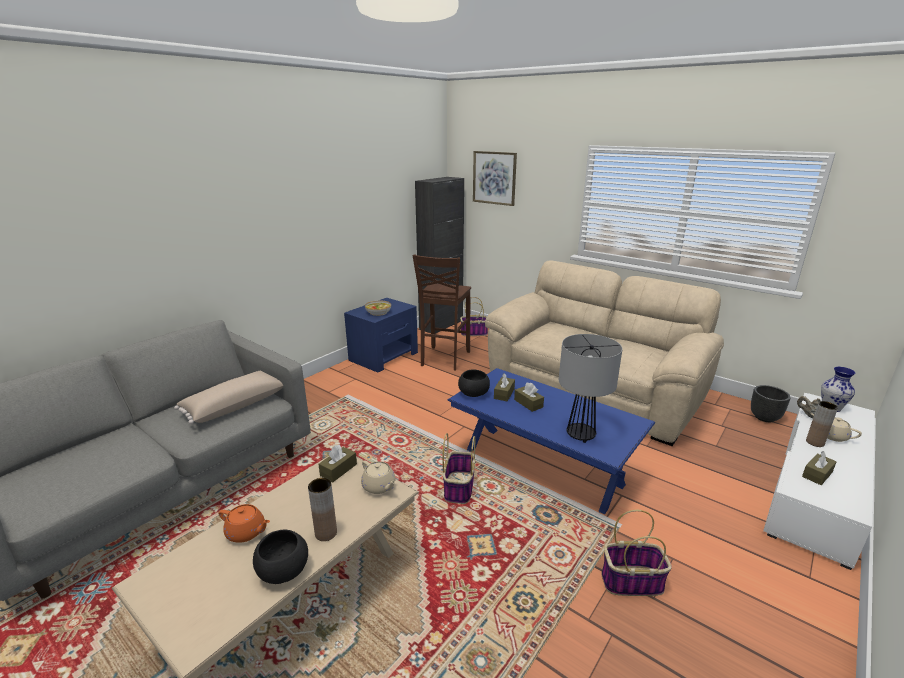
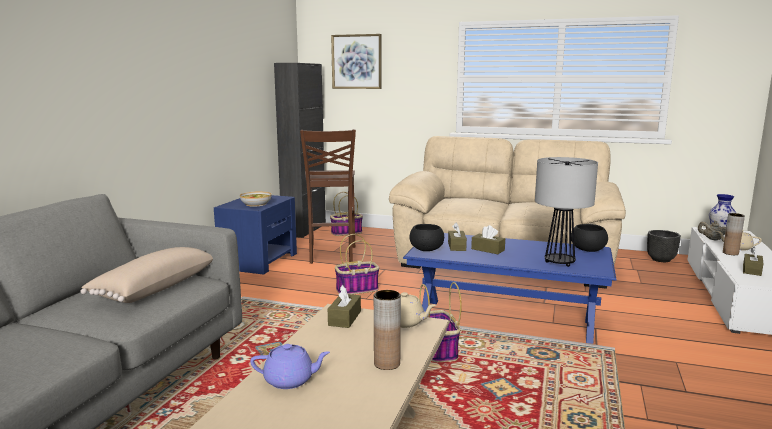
camera: 20 degrees left, 10 degrees down
(246, 532) = (290, 380): orange teapot -> purple teapot
(283, 571) = (371, 399): black bowl -> black bowl (588, 250)
(632, 581) = (659, 384): basket -> basket (357, 289)

